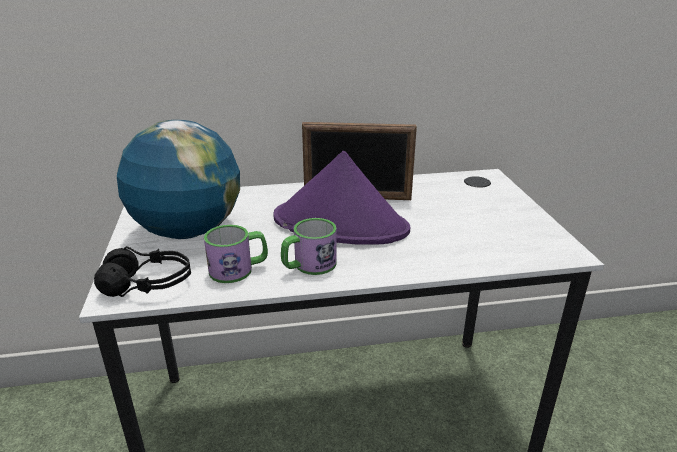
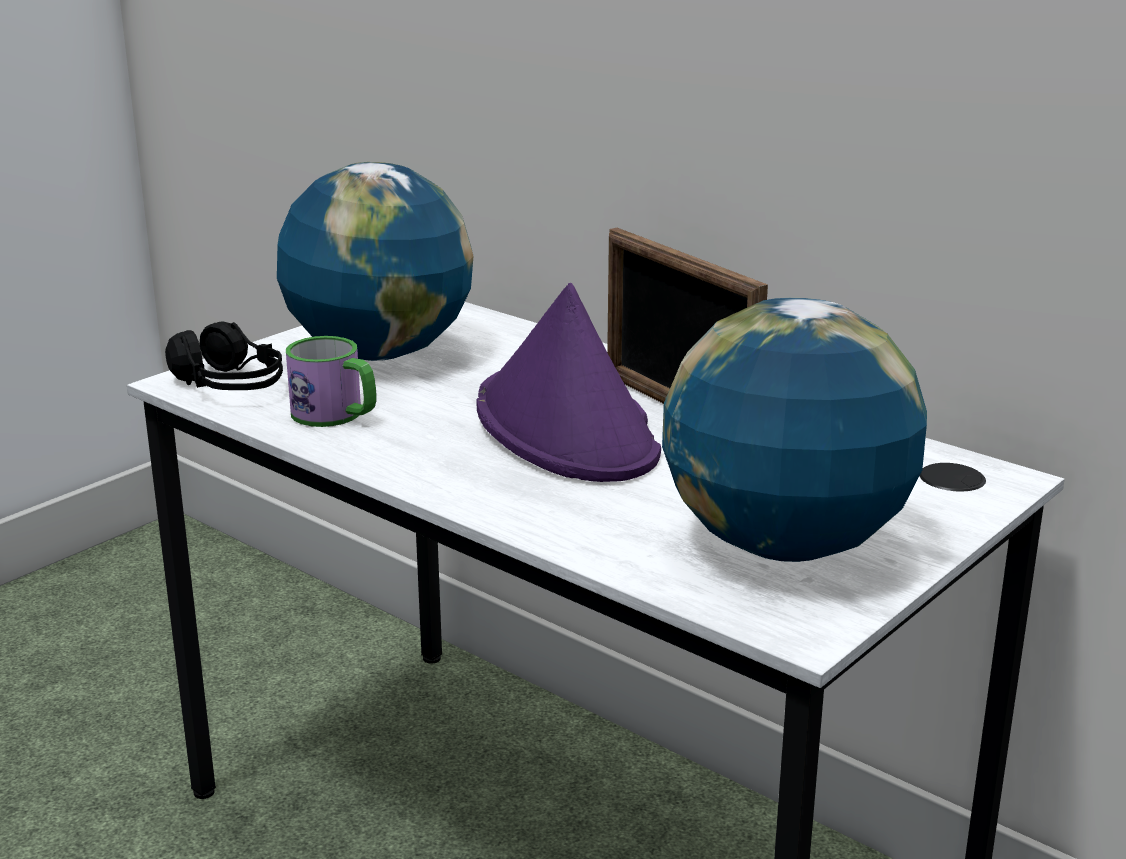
camera: 50 degrees right, 5 degrees down
(308, 266) = (412, 450): mug -> none
(499, 228) = (784, 545): none -> globe

